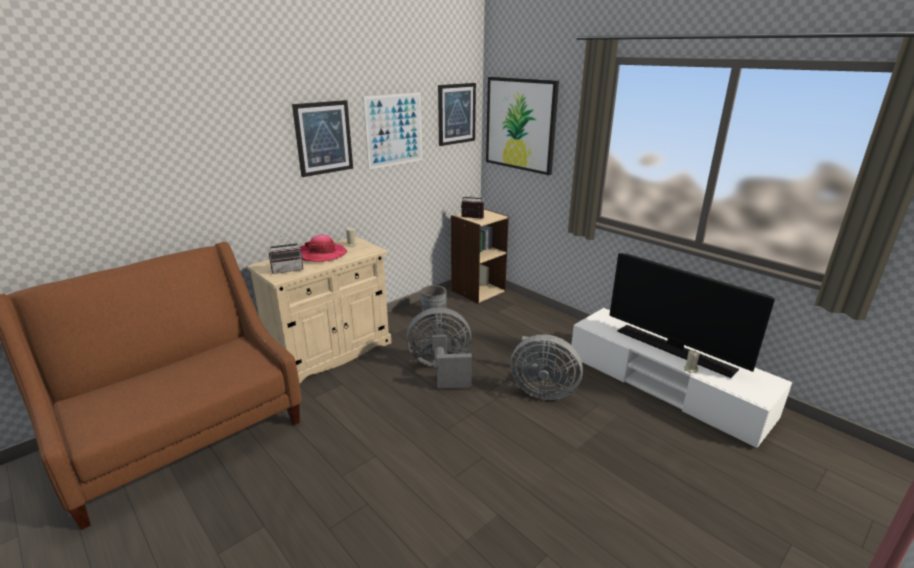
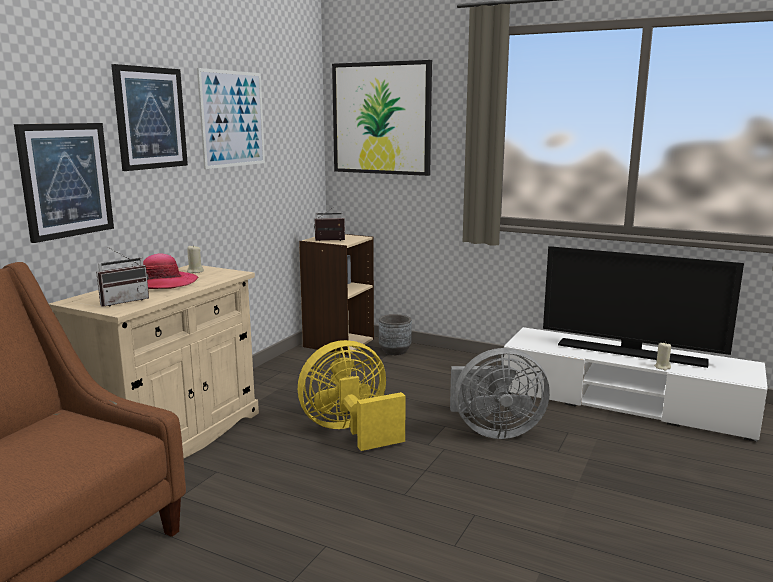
camera: 20 degrees left, 10 degrees down
(434, 314) = (297, 374): grey planter -> grey planter (395, 351)
(441, 370) = (350, 431): grey fan -> yellow fan
(456, 114) = (298, 107): picture -> picture (66, 180)

